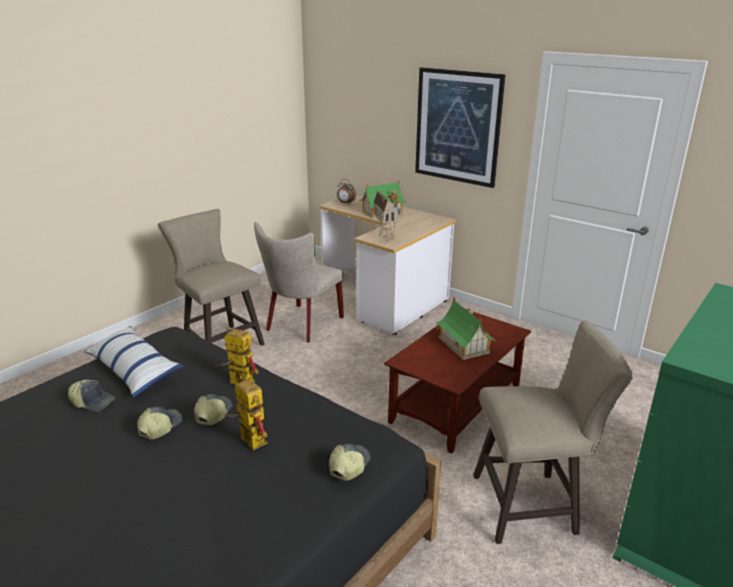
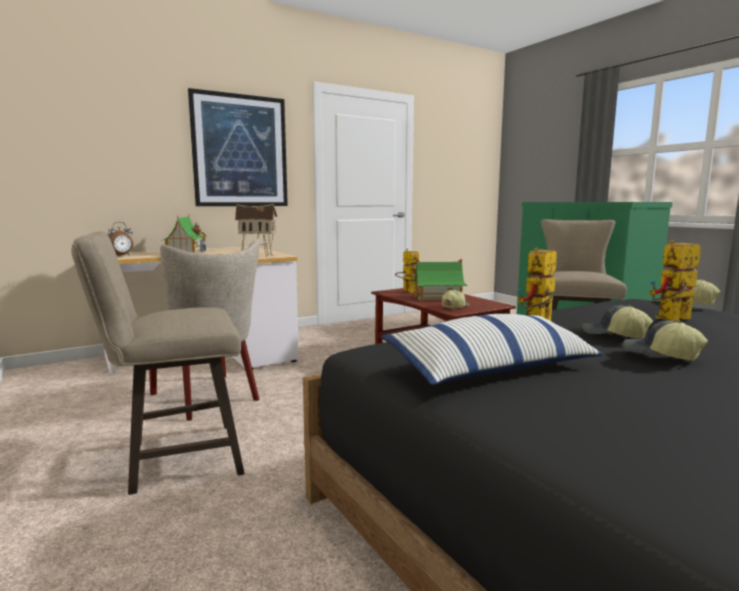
camera: 70 degrees left, 15 degrees down
(93, 402) = (603, 392): cap -> cap (454, 306)
(483, 324) = (407, 290): none -> toy robot

